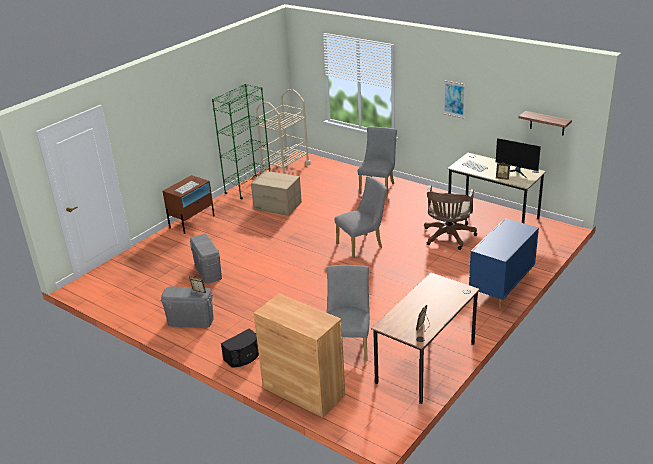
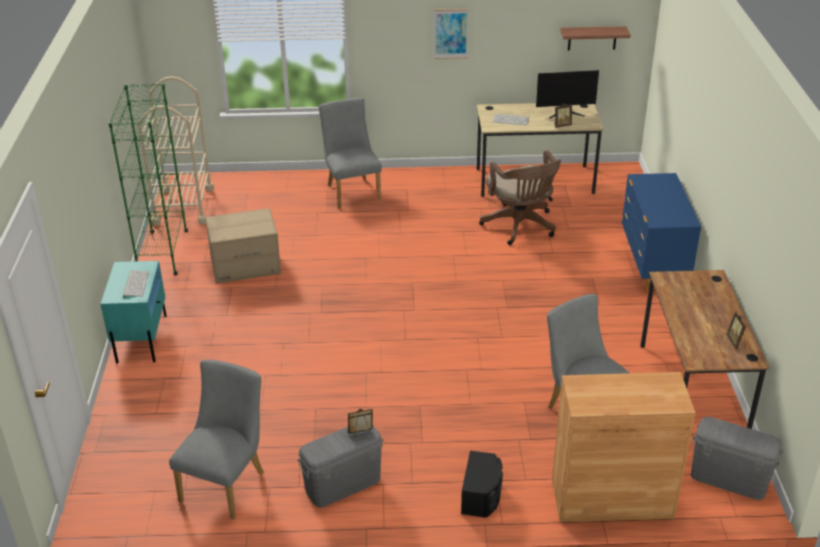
camera: 40 degrees left, 5 degrees up
(192, 221) = (142, 338): brown nightstand -> turquoise nightstand
(208, 272) = (270, 402): grey storage box -> grey storage box (729, 479)
(362, 245) = (433, 276): grey chair -> grey chair (227, 483)

